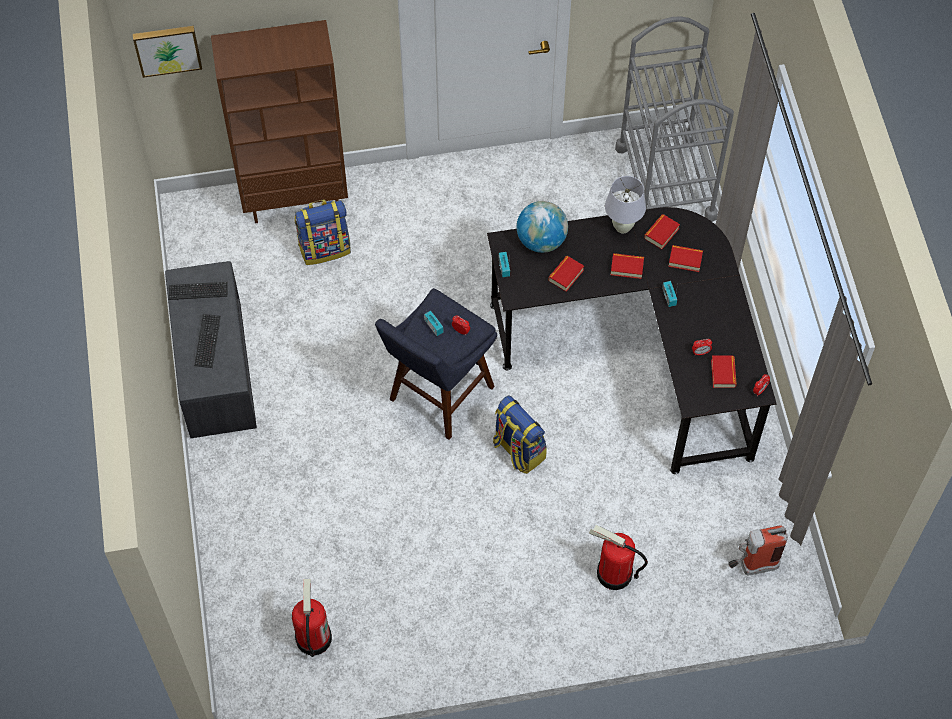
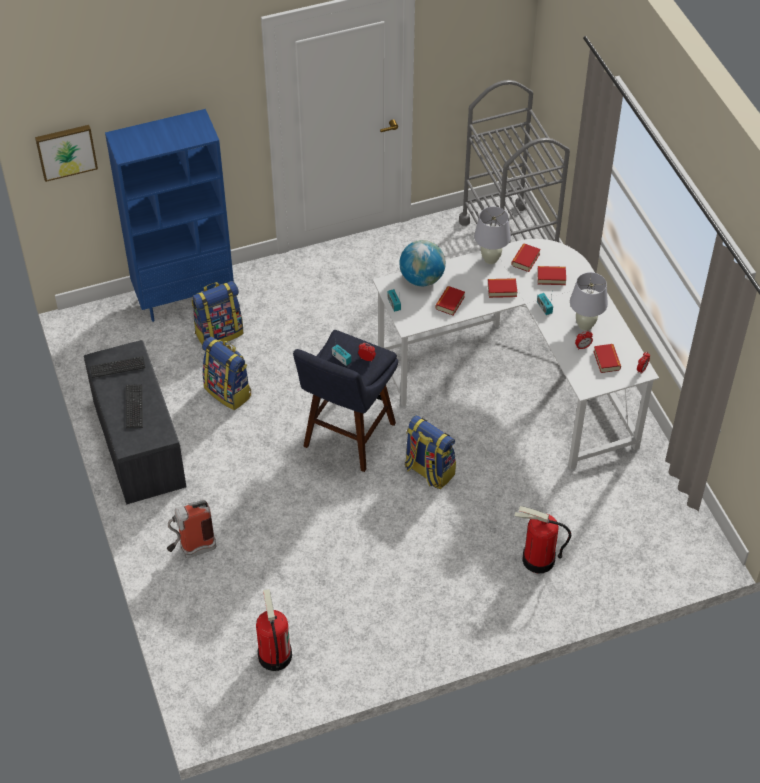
camera: 10 degrees left, 10 degrees down
(295, 199) = (184, 298): brown bookcase -> blue bookcase
(322, 321) = (229, 392): none -> backpack
(637, 354) = (516, 379): black desk -> white desk
(709, 326) = (585, 325): none -> white table lamp
(751, 566) = (659, 535): fire extinguisher -> fire extinguisher (192, 551)

